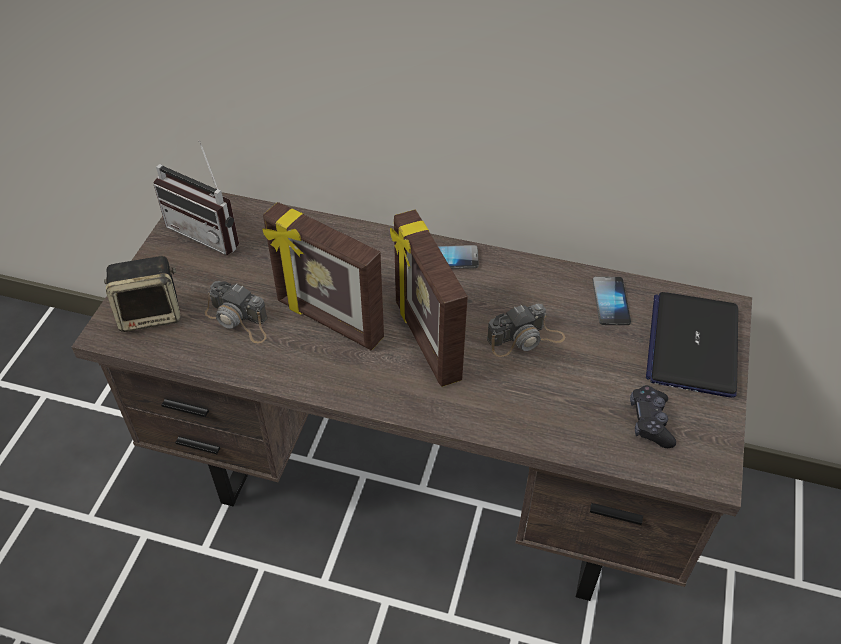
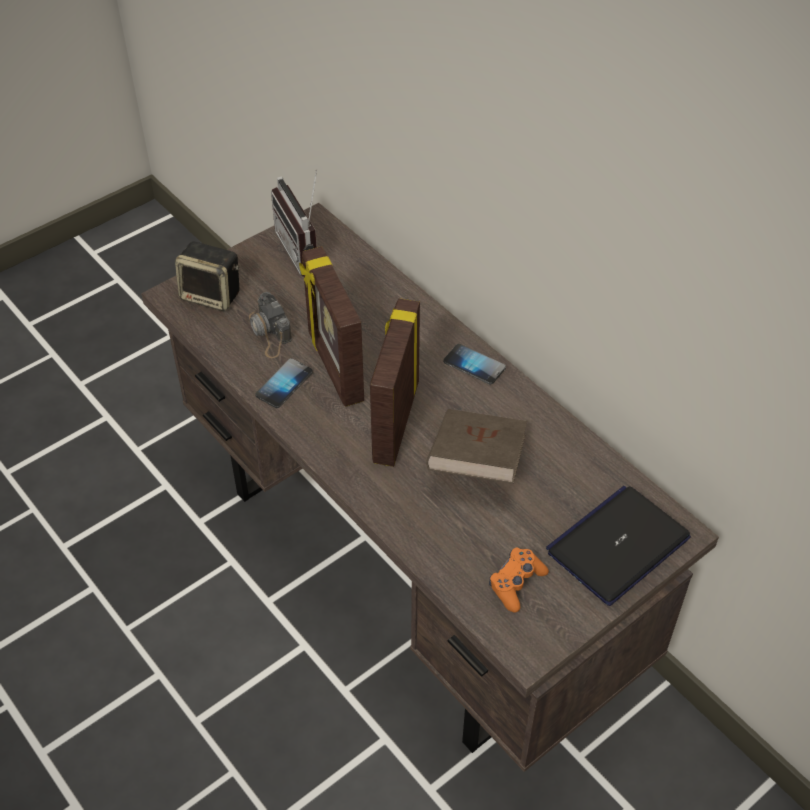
camera: 35 degrees right, 0 degrees up
(525, 339) = (476, 463): camera -> brown book
(611, 302) = (580, 472): phone -> phone (284, 384)
(650, 422) = (516, 583): black game controller -> orange game controller

